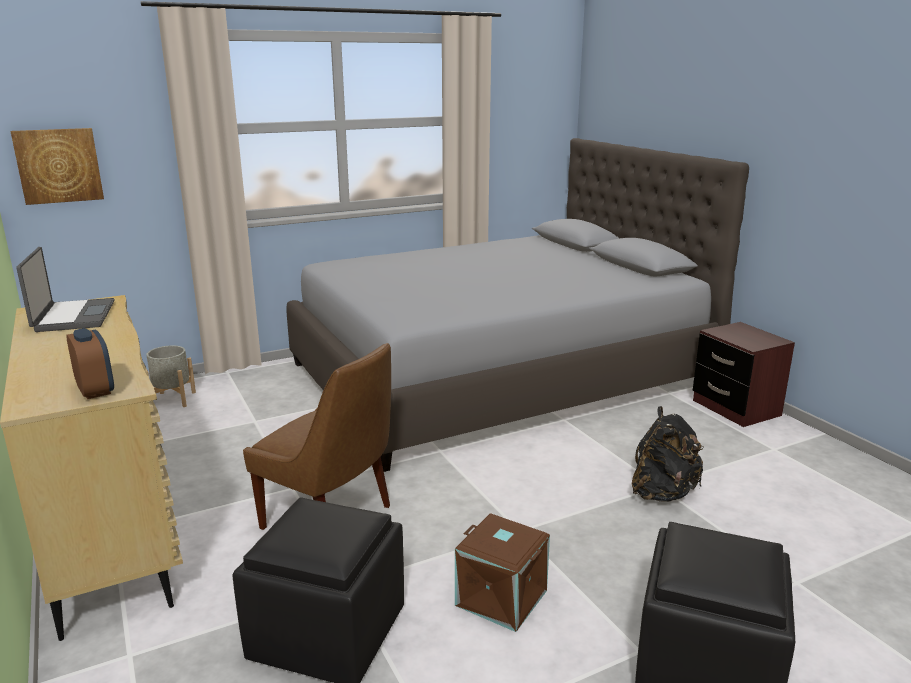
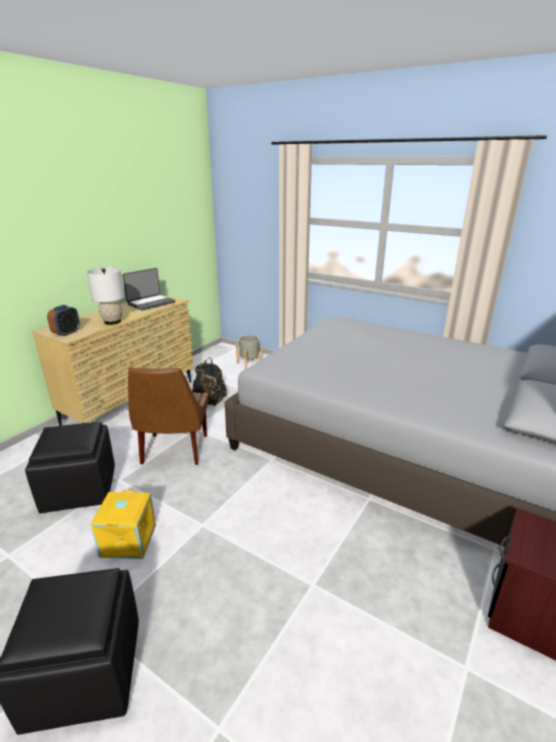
camera: 60 degrees right, 5 degrees up
(59, 165) = (236, 230): picture -> none
(114, 352) = (112, 322): none -> white table lamp
(502, 597) = (129, 541): brown storage box -> yellow storage box
(662, 493) = (303, 589): black backpack -> black backpack (210, 402)

